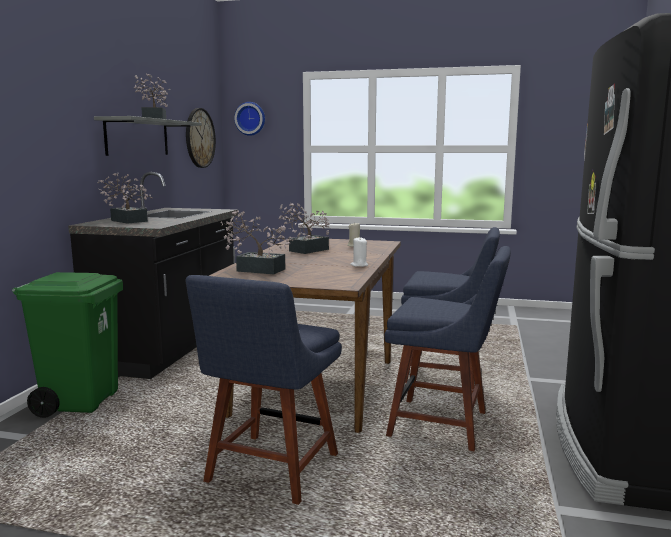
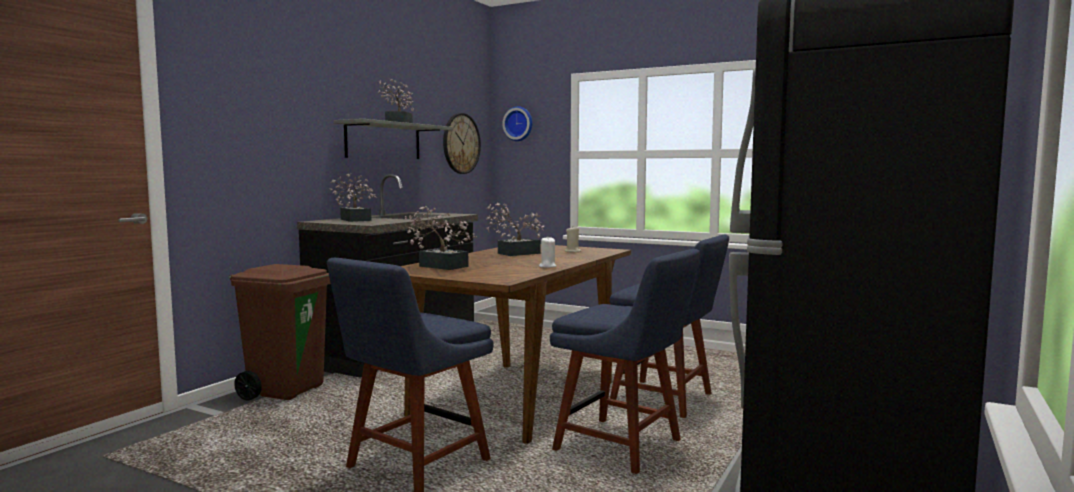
camera: 15 degrees right, 5 degrees down
(80, 401) = (286, 390): green trash can -> brown trash can

